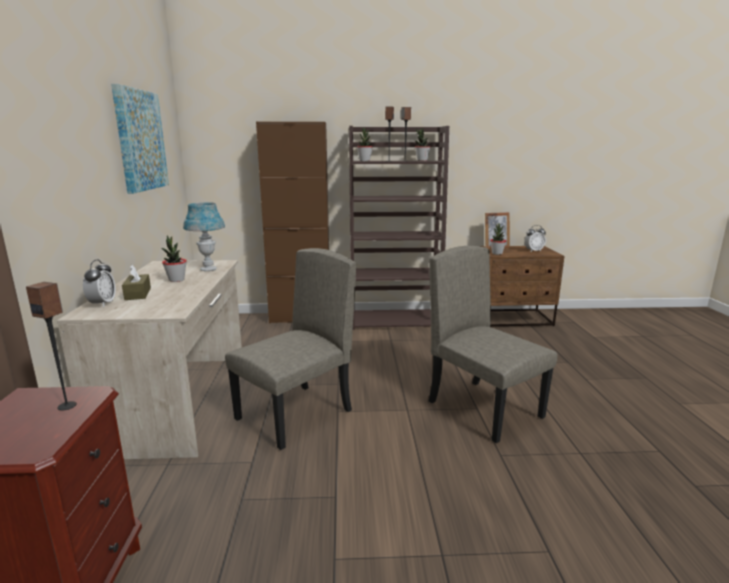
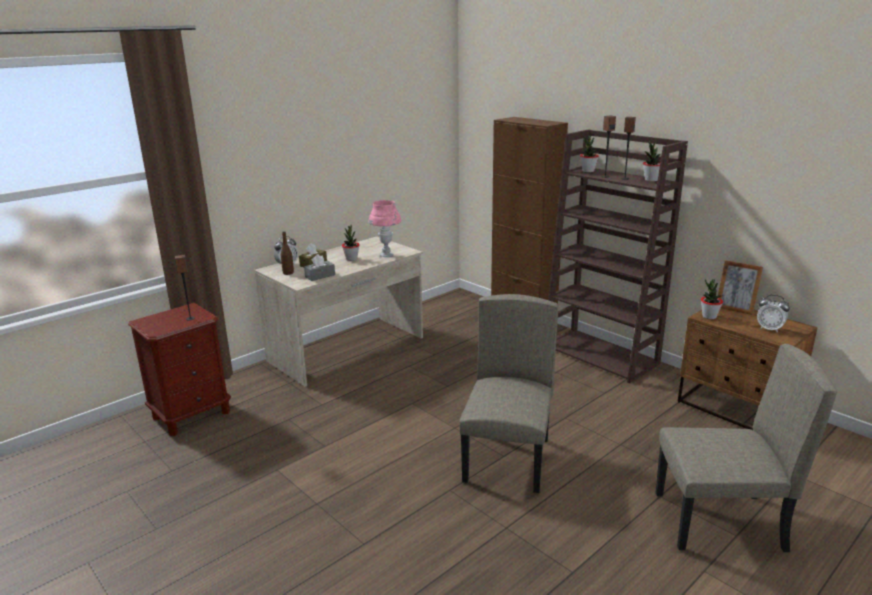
camera: 50 degrees right, 5 degrees up
(125, 309) = (288, 273): none -> brown bottle
(140, 140) = (383, 138): picture -> none
(179, 300) = (320, 276): none -> grey tissue box
(208, 269) = (386, 255): blue table lamp -> pink table lamp
(295, 415) = (385, 391): beige chair -> beige chair (719, 522)

